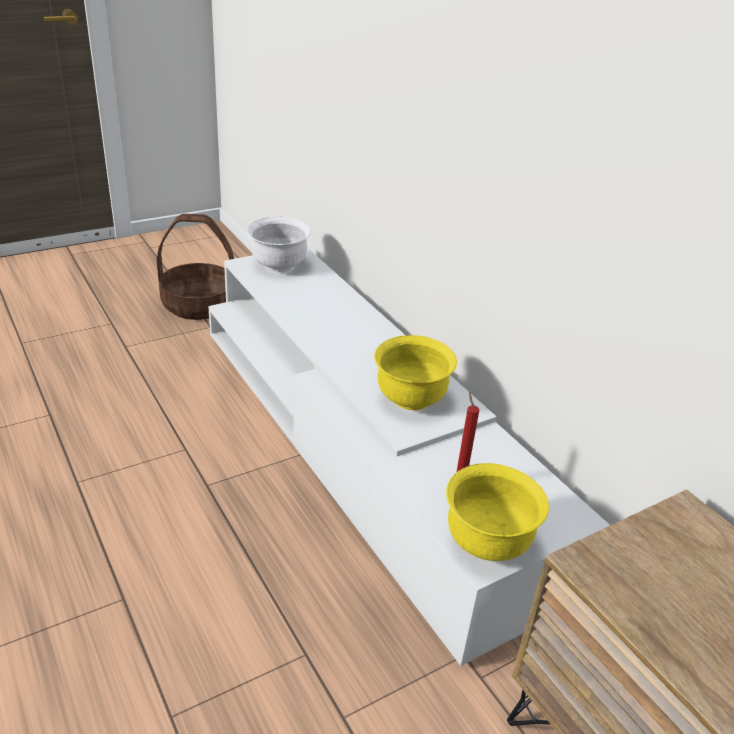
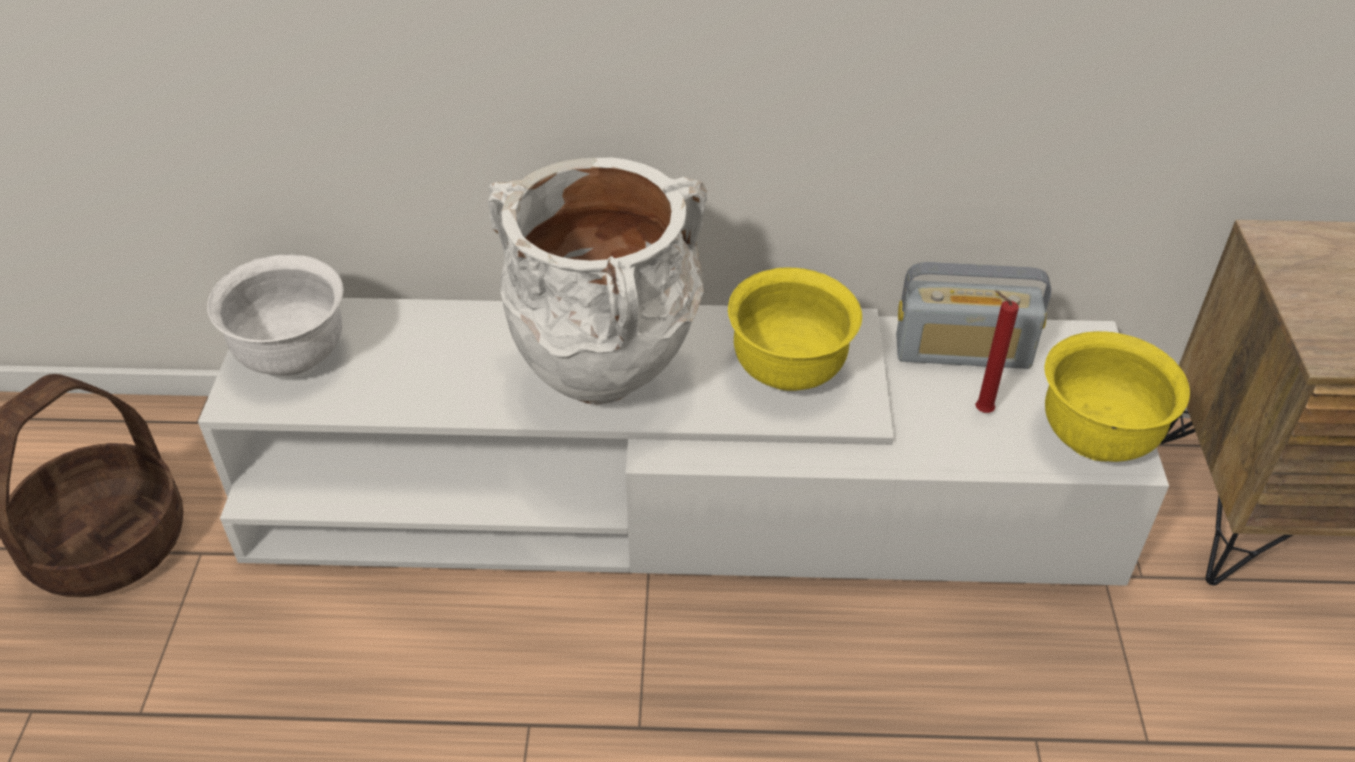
camera: 55 degrees left, 10 degrees up
(344, 346) = (607, 381): none -> white vase
(502, 463) = (963, 352): none -> radio

